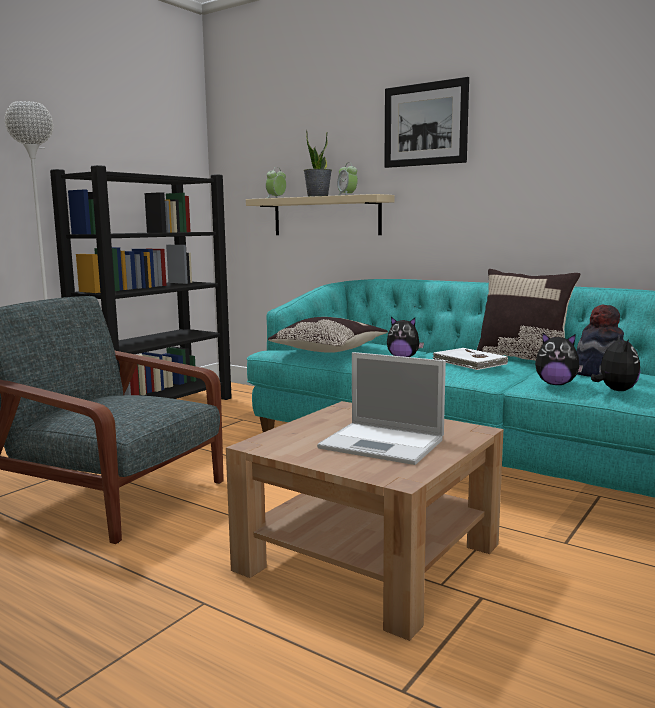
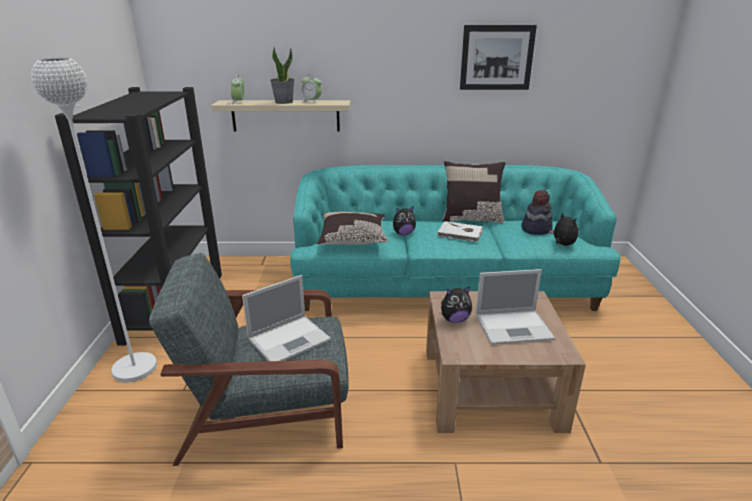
camera: 35 degrees left, 15 degrees up
(130, 402) = (290, 339): none -> laptop
(425, 124) = (376, 46): picture -> picture (496, 57)
(556, 384) = (529, 245): plush toy -> plush toy (454, 319)

